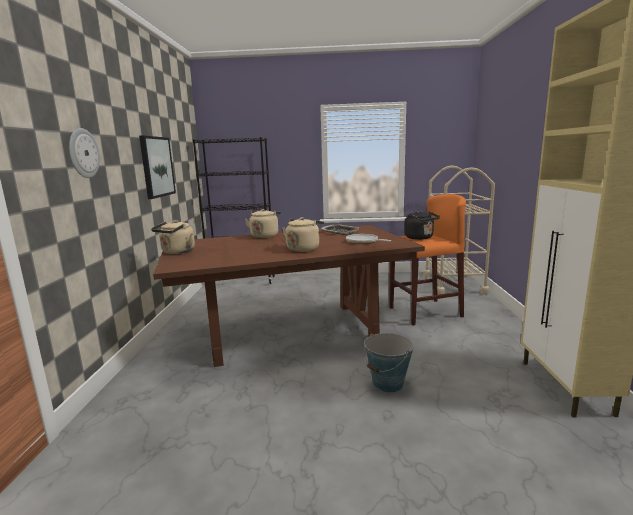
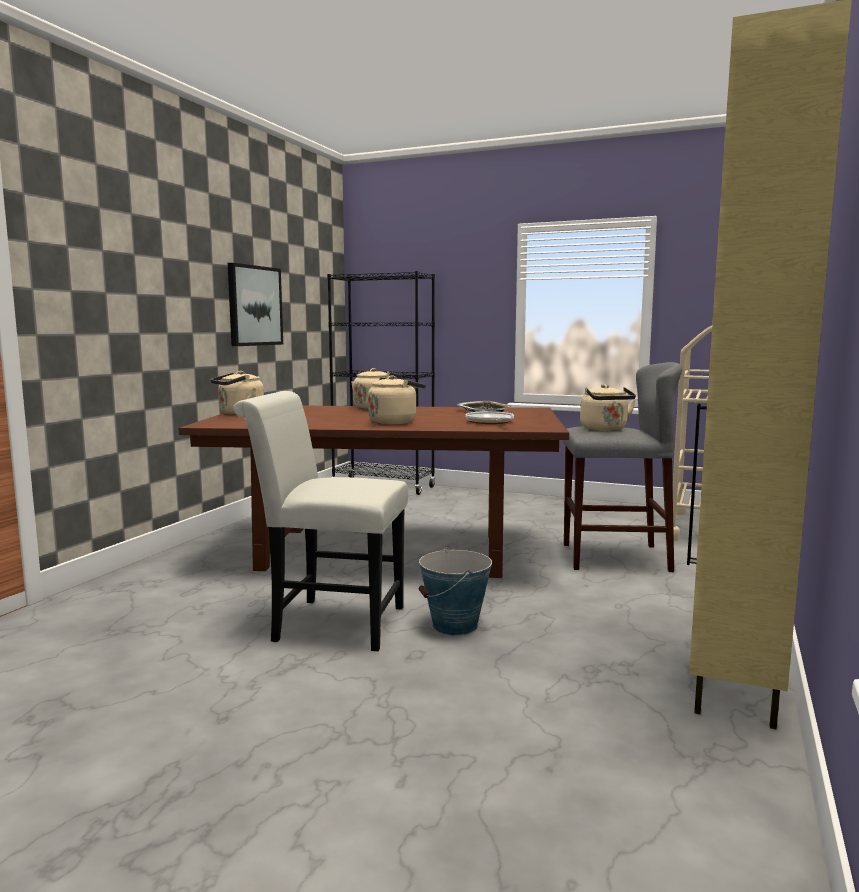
camera: 20 degrees right, 5 degrees down
(83, 153) = (131, 278): wall clock -> none
(308, 401) = (329, 623): none -> white chair
(420, 238) = (605, 429): black kettle -> beige kettle
(424, 312) = (614, 557): orange stool -> grey stool

